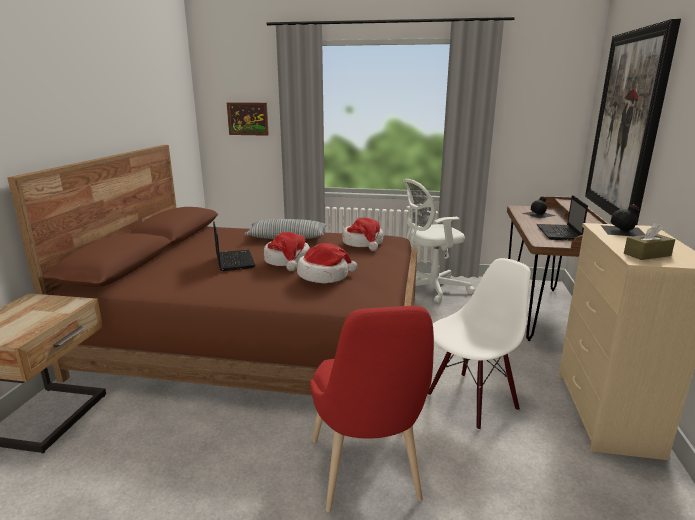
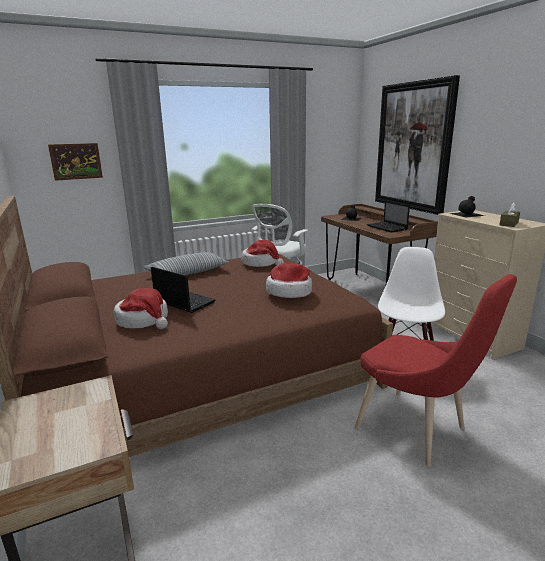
camera: 35 degrees left, 0 degrees up
(287, 261) = (235, 289): hat -> hat (143, 320)

